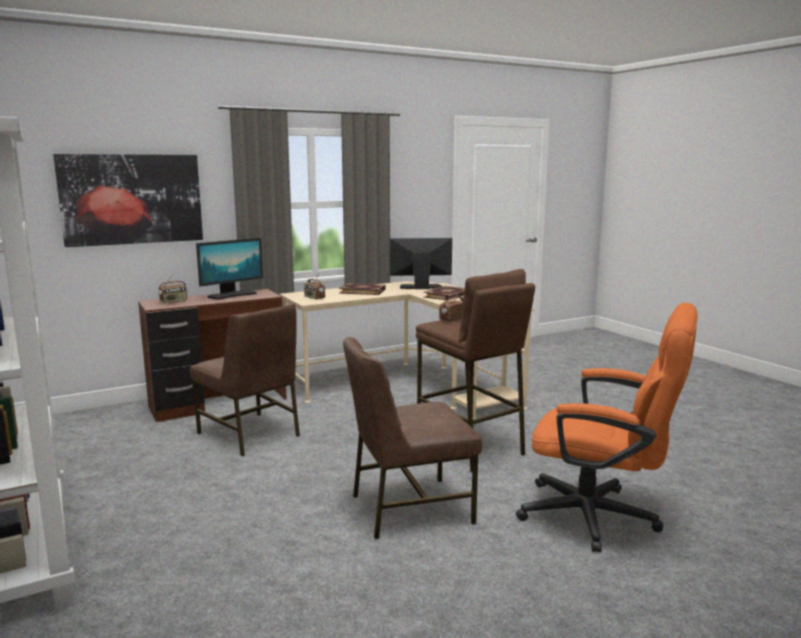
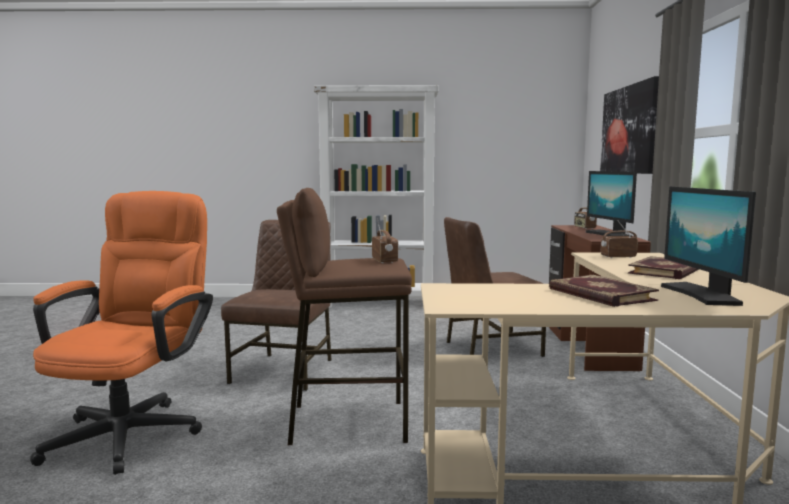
camera: 120 degrees right, 5 degrees down
(420, 287) = (702, 295): monitor -> monitor turned 150 degrees clockwise
(601, 518) = (134, 429): orange office chair -> orange office chair turned 135 degrees clockwise

